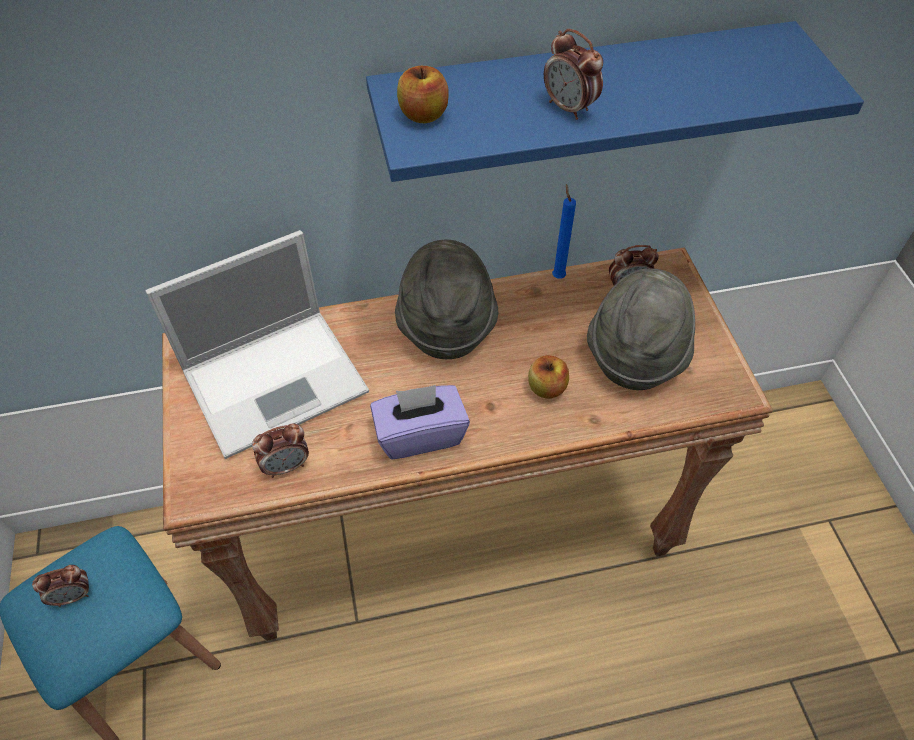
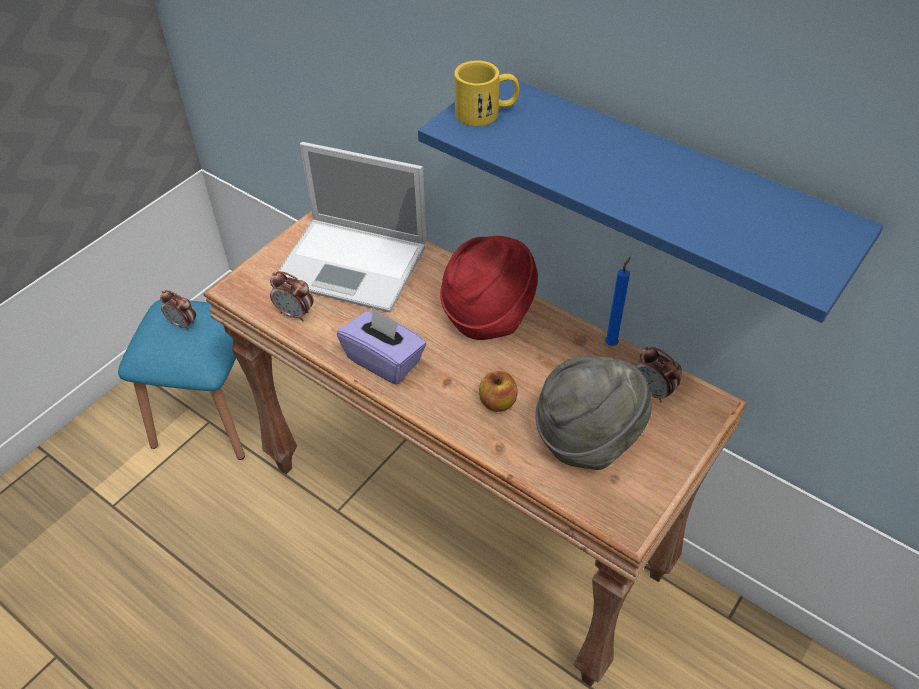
camera: 50 degrees right, 5 degrees down
(423, 115) = (486, 112): apple -> yellow mug
(446, 328) = (488, 314): grey hat -> red hat
(569, 108) = (583, 167): alarm clock -> none

